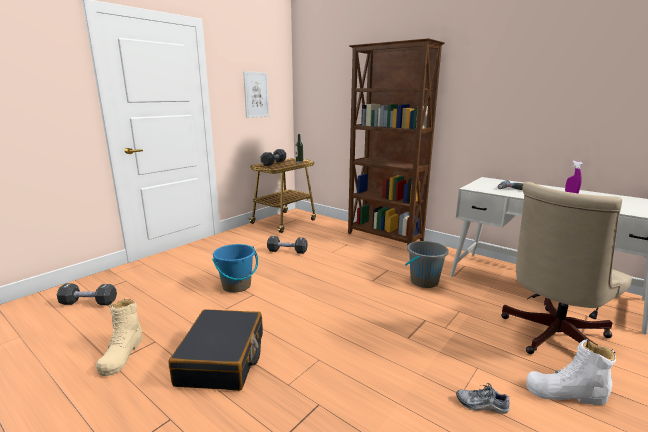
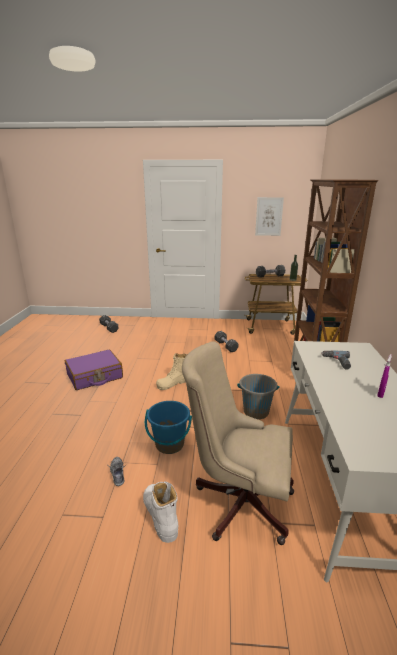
camera: 55 degrees right, 5 degrees up
(122, 354) = (80, 353): beige boot -> beige boot (173, 383)
(222, 359) = (95, 376): black suitcase -> purple suitcase
(236, 286) = (162, 351): blue bucket -> blue bucket (169, 444)

